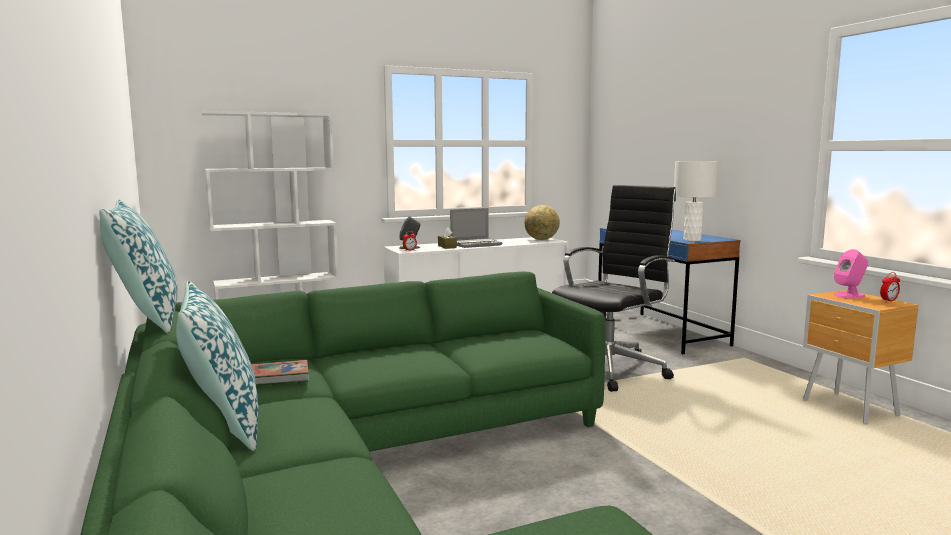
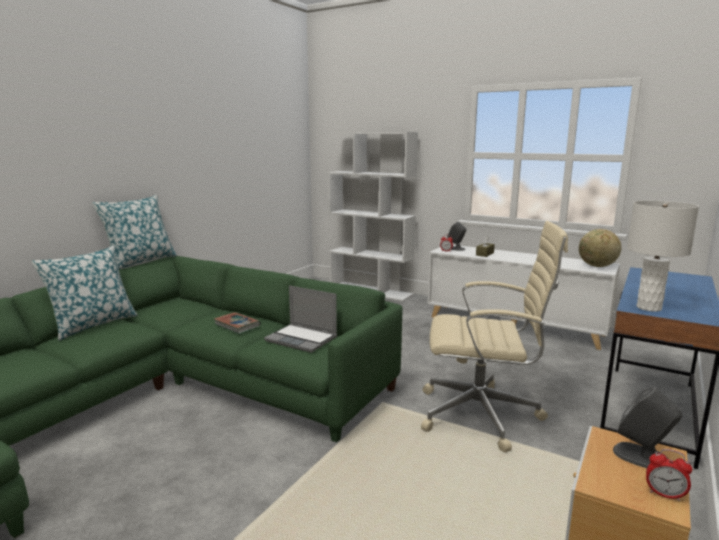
camera: 55 degrees right, 5 degrees up
(277, 377) = (165, 312): book -> book (237, 326)
(476, 244) = (516, 257): laptop -> laptop (302, 339)
(611, 369) = (483, 415): black office chair -> beige office chair
(849, 295) = (642, 457): pink speaker -> grey speaker

